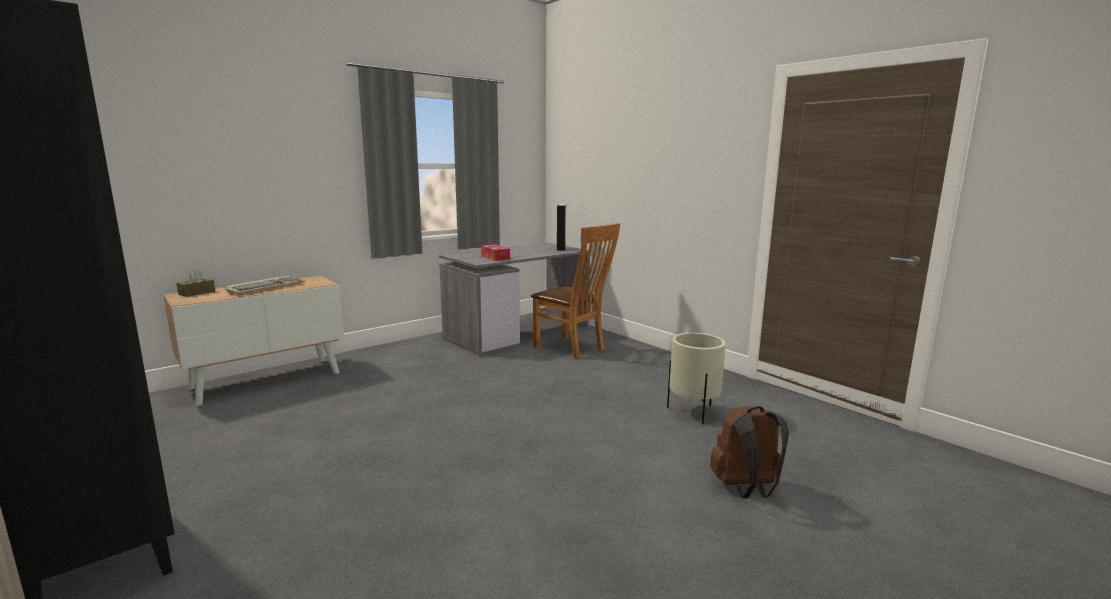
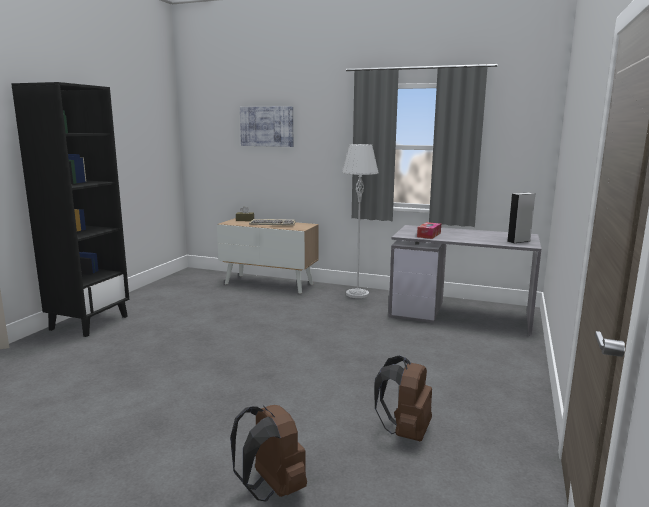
camera: 60 degrees right, 0 degrees up
(208, 136) = (267, 126): none -> picture
(399, 350) = (357, 294): none -> grey floor lamp
(572, 348) = (466, 343): brown chair -> none
(693, 412) = (405, 432): beige planter -> brown backpack

